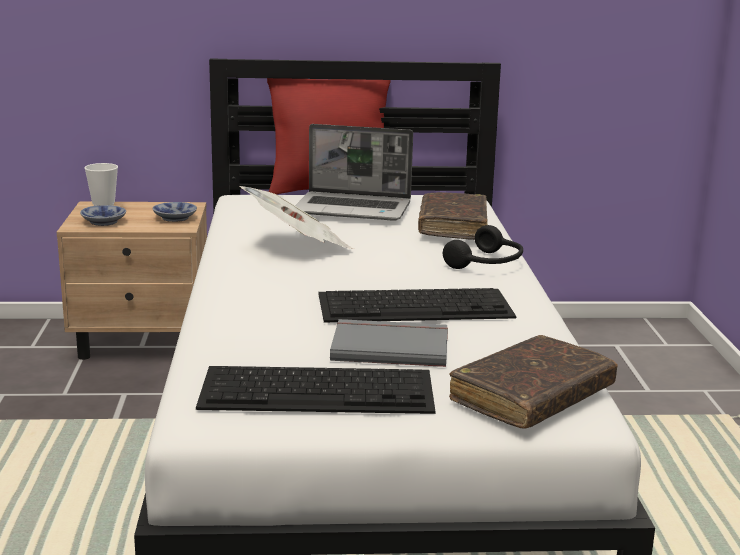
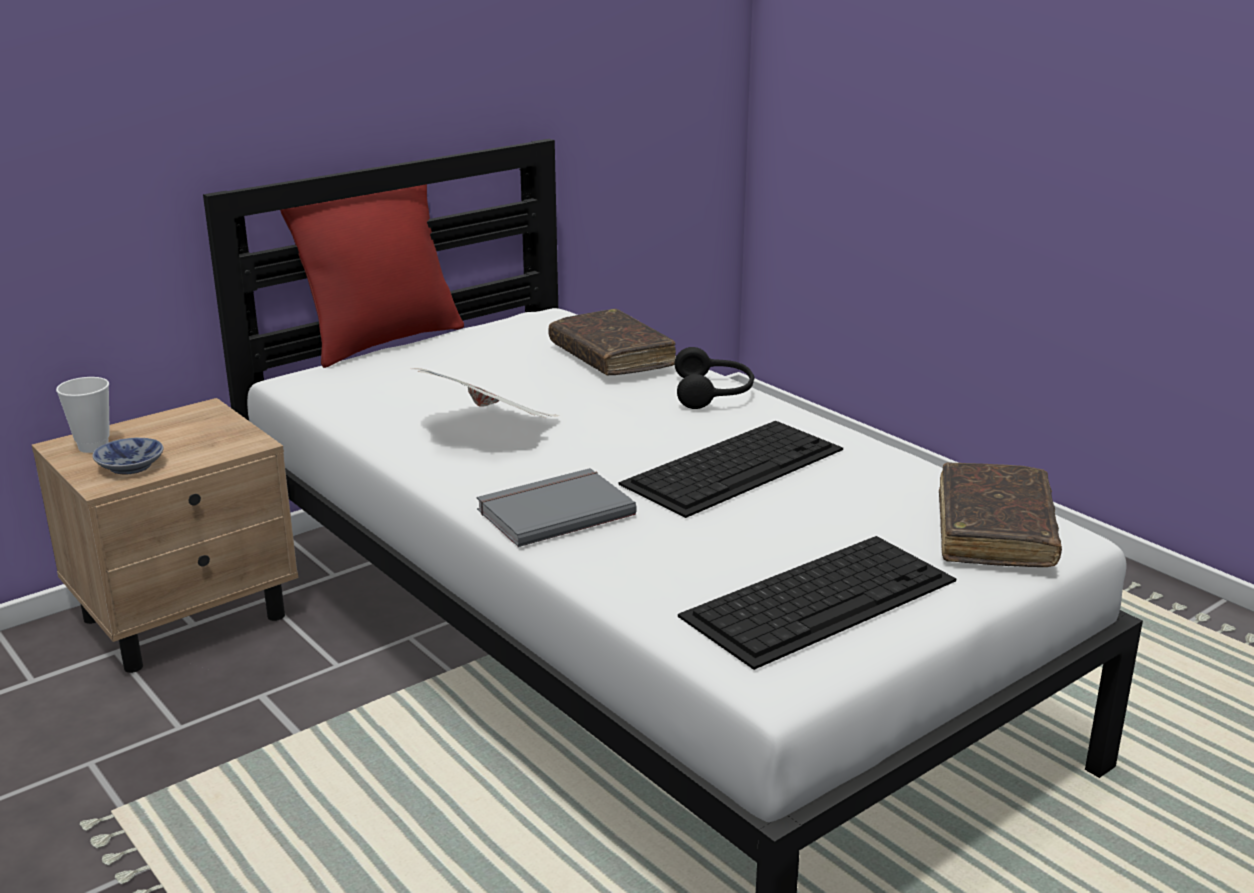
camera: 35 degrees left, 5 degrees up
(174, 218) = (219, 434): bowl -> none
(354, 209) = (465, 361): laptop -> none
(389, 346) = (791, 523): grey book -> grey book (553, 511)

